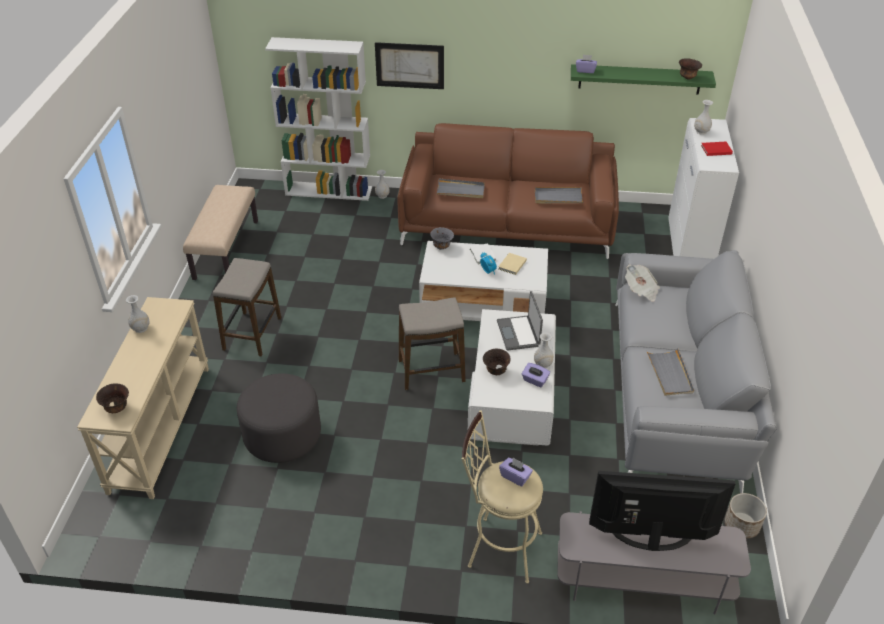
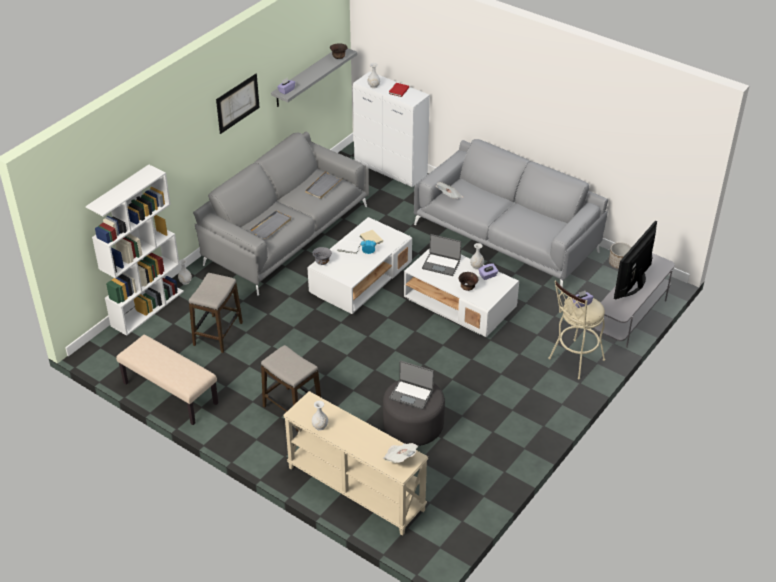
camera: 60 degrees left, 0 degrees up
(117, 408) = (400, 458): brown bowl -> newspaper
(276, 395) = (411, 394): none -> laptop
(409, 65) = (179, 162): picture -> picture (237, 103)
(431, 371) = (408, 332): stool -> stool (218, 334)
(507, 224) = (285, 234): brown sofa -> grey sofa
(639, 79) = (307, 77): green shelf -> grey shelf
(670, 374) = (528, 220): grey tray -> none

